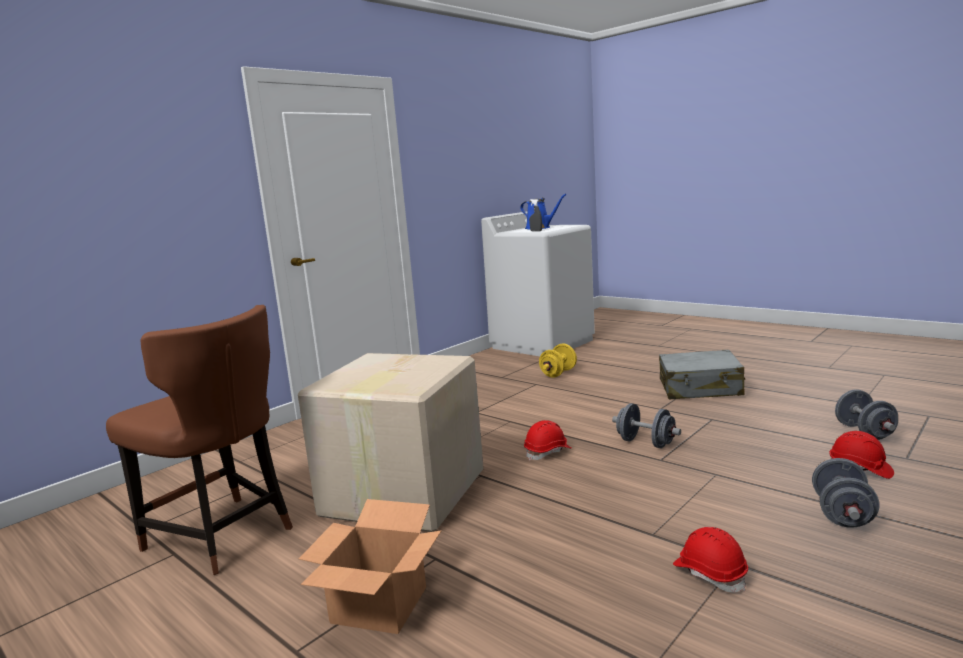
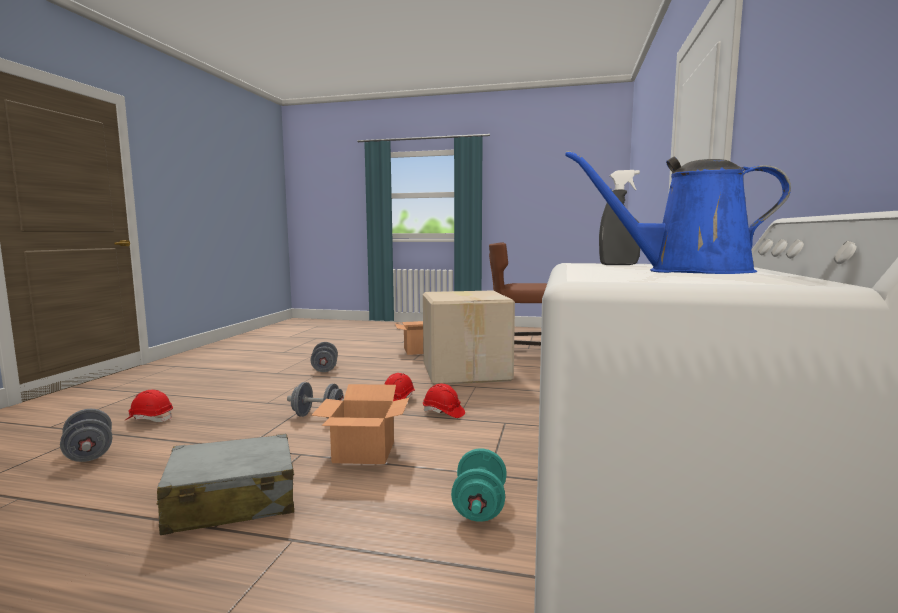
camera: 150 degrees right, 5 degrees down
(558, 373) = (479, 507): yellow dumbbell -> turquoise dumbbell
(608, 404) = (365, 452): none -> cardboard box
(710, 573) = (289, 369): red hard hat -> red hard hat (443, 412)
(842, 514) = (201, 394): grey dumbbell -> grey dumbbell (325, 368)

